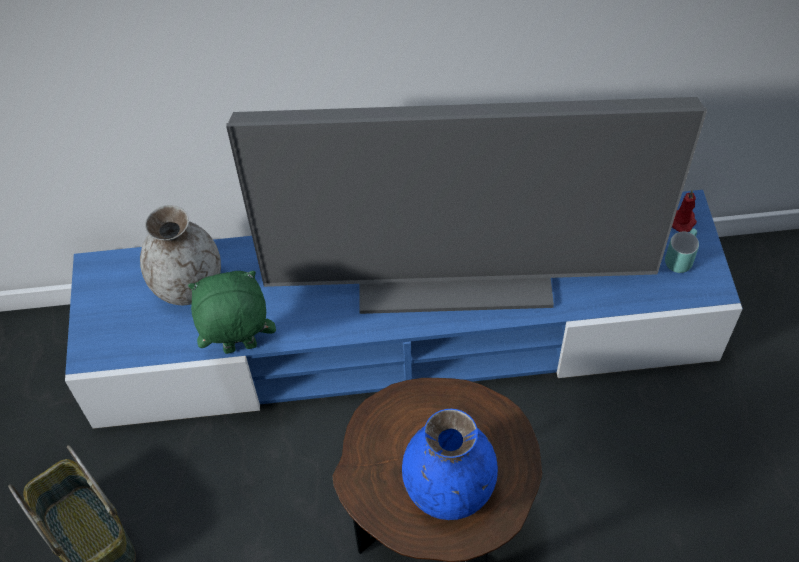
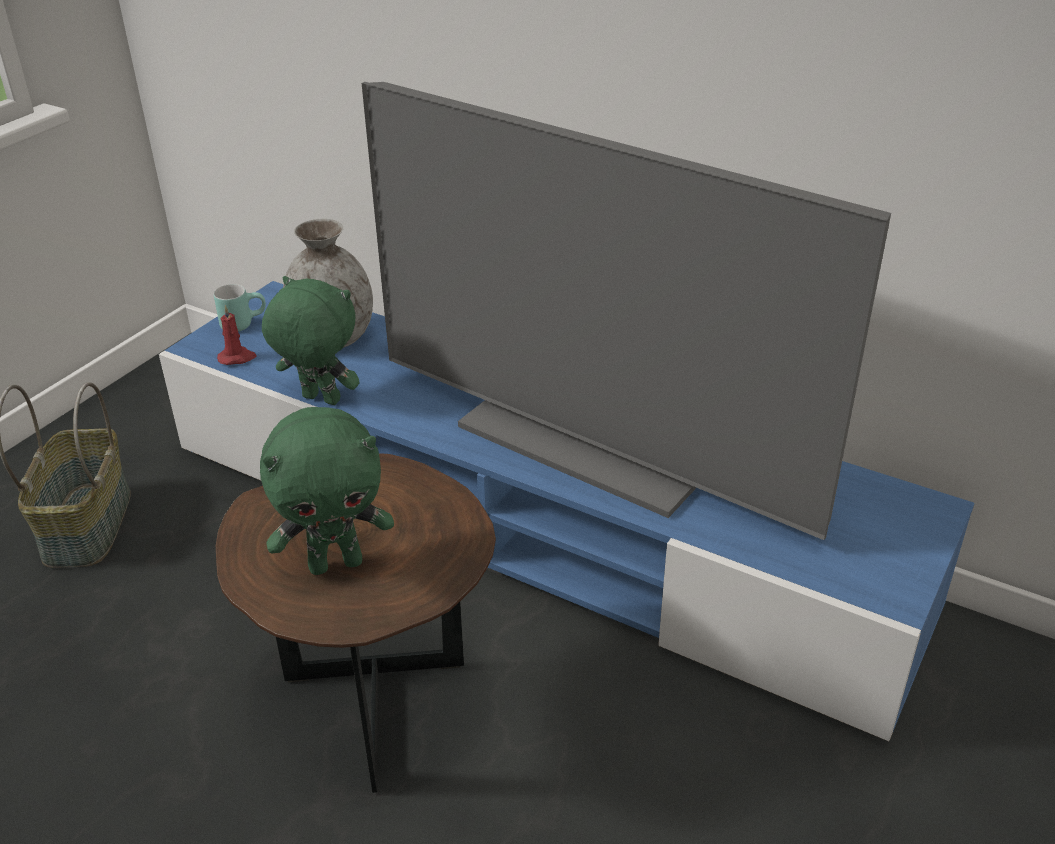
camera: 35 degrees right, 20 degrees down
(448, 488) = (336, 563): blue vase -> green plush toy
(679, 257) = (877, 547): turquoise mug -> turquoise mug (243, 323)
(683, 221) = (916, 518): red candle -> red candle (237, 358)

